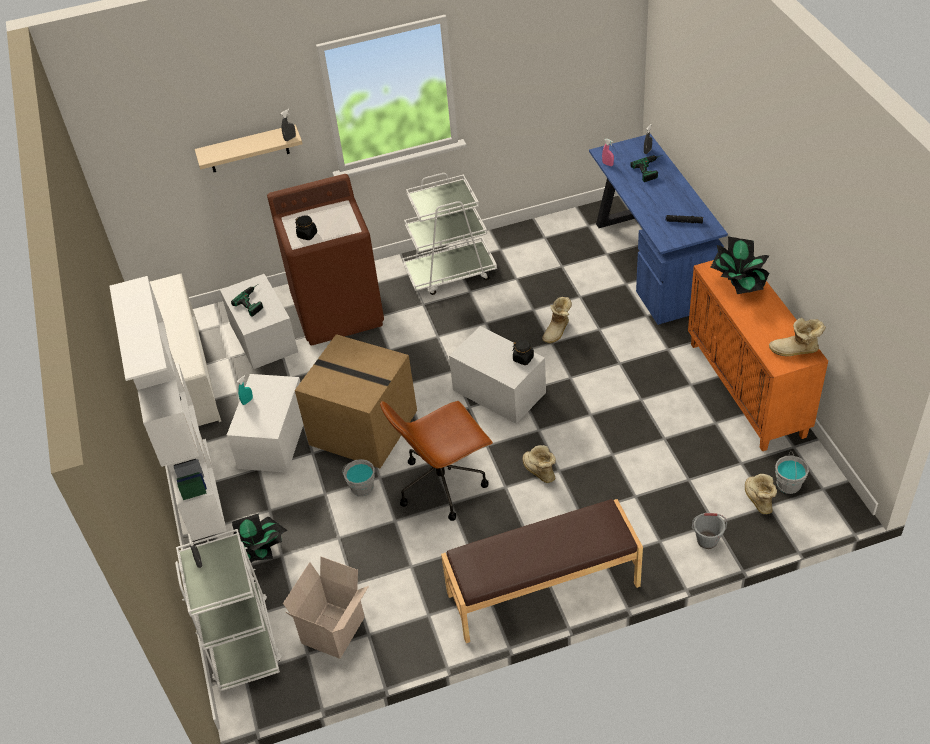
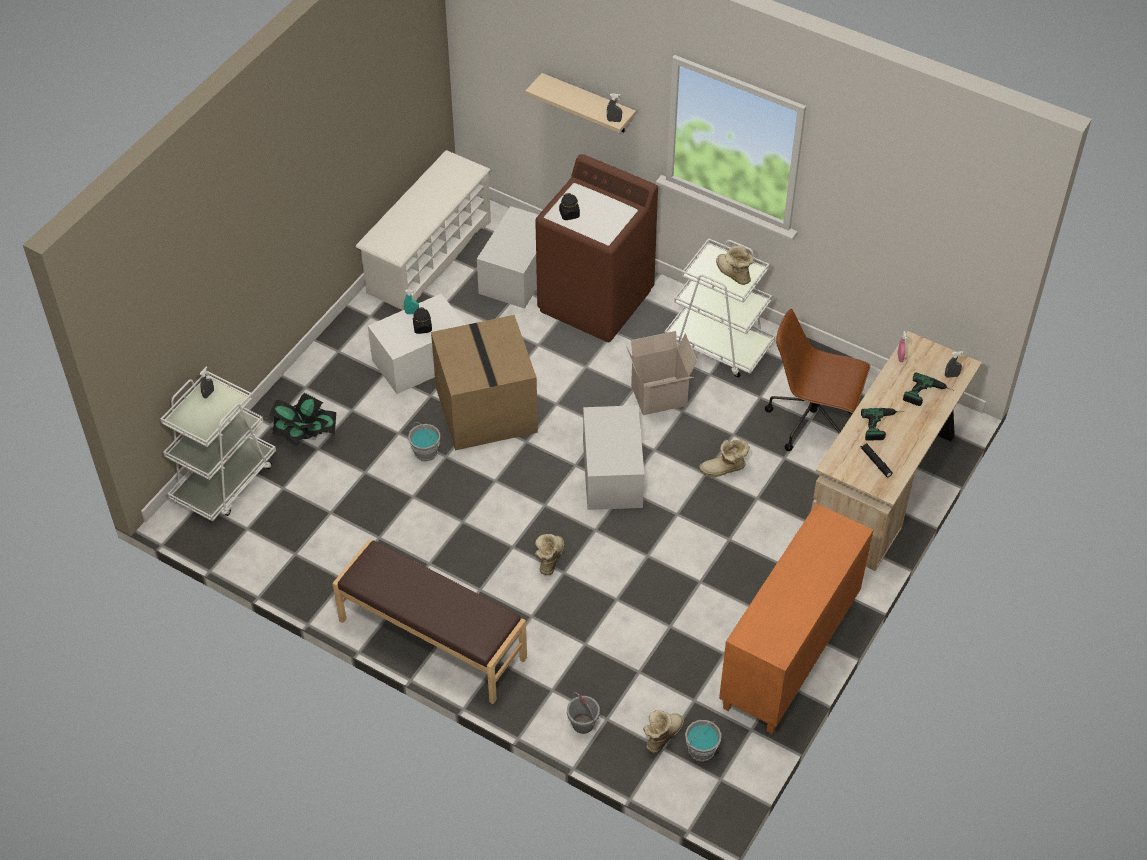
camera: 45 degrees right, 5 degrees up
(198, 488) = (331, 350): white bookcase -> none
(254, 300) = (519, 236): power drill -> power drill (884, 425)
(334, 632) = (279, 531): cardboard box -> cardboard box (658, 397)
(443, 484) = (477, 503): brown office chair -> brown office chair (812, 421)
(523, 359) = (628, 460): black jar -> black jar (422, 327)
(651, 262) = (886, 484): blue desk -> beige desk
(738, 283) = (824, 549): potted plant -> none
(795, 351) = (774, 639): boot -> boot (733, 274)

